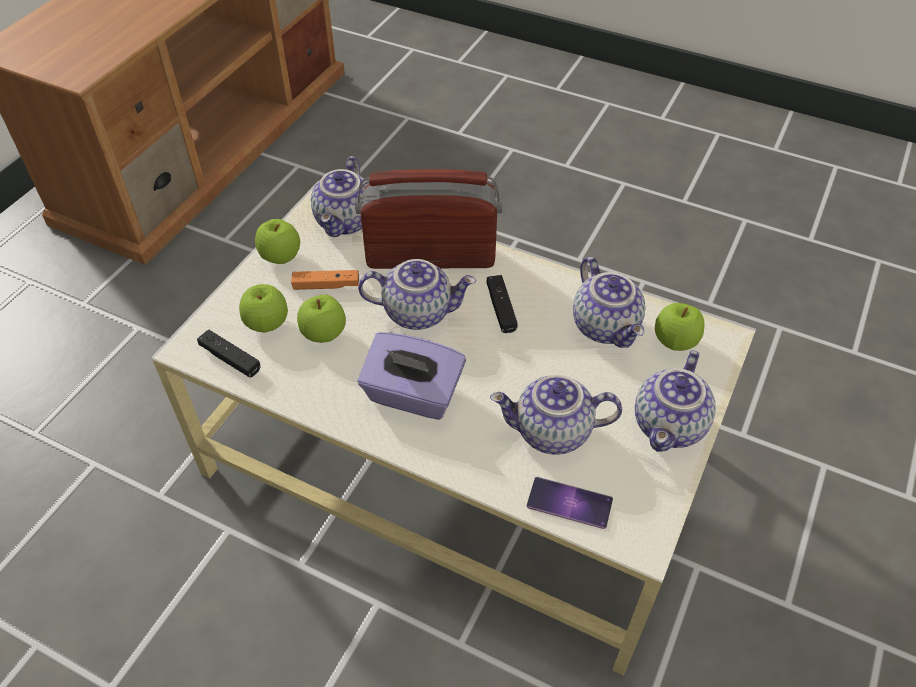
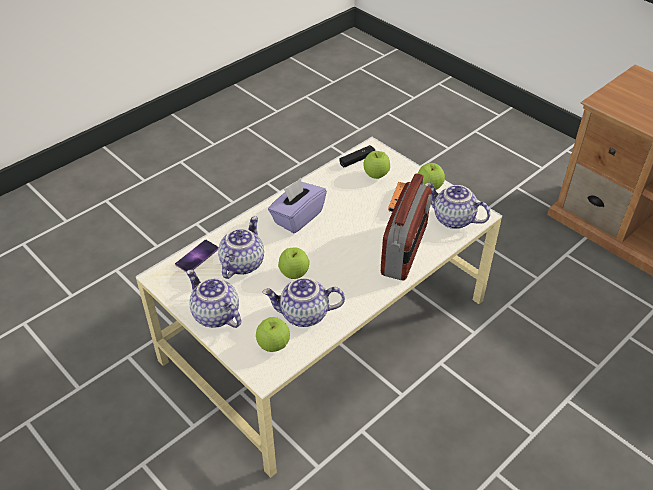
camera: 110 degrees right, 5 degrees down
(324, 334) = (358, 194): apple -> apple (294, 273)
(418, 312) = (358, 233): teapot -> none
(501, 309) = (343, 270): black game controller -> none

